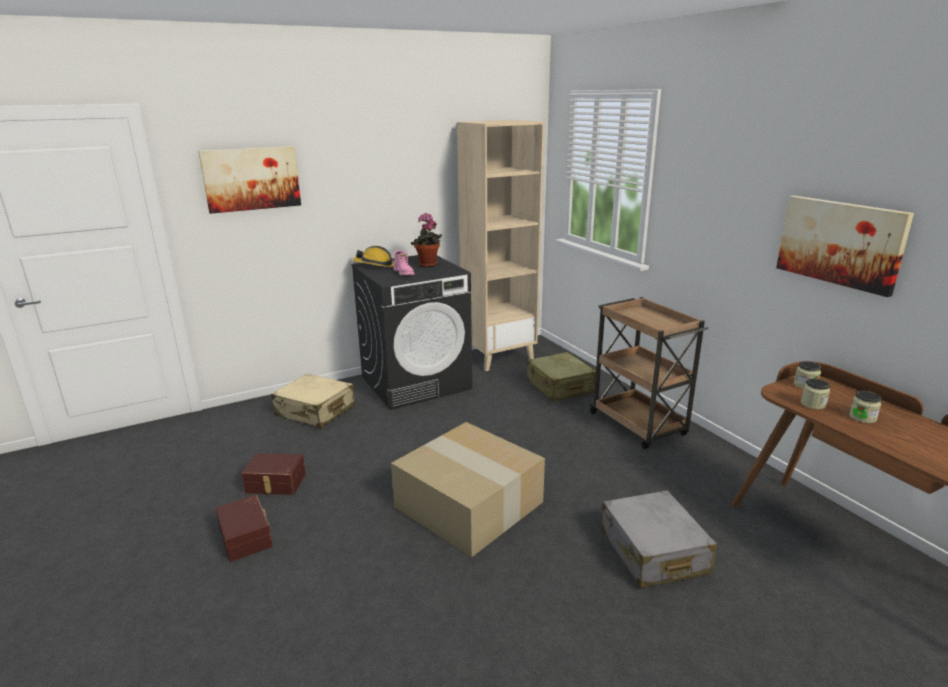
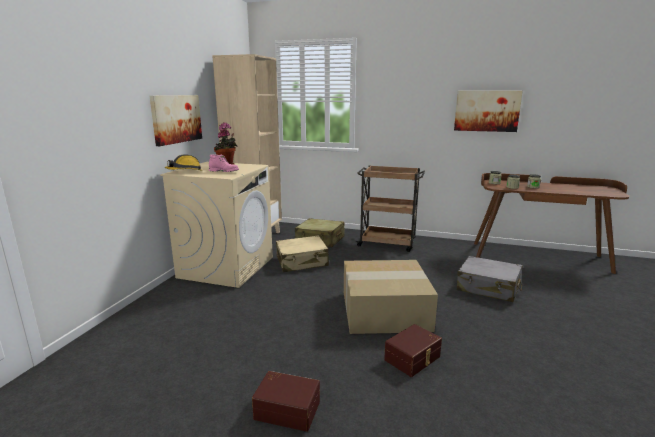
camera: 45 degrees left, 5 degrees down
(251, 179) = (77, 88): picture -> picture (176, 119)
(275, 484) = (240, 367): brown storage box -> brown storage box (413, 358)
(315, 411) = (178, 311): beige suitcase -> beige suitcase (302, 262)
(416, 382) = (227, 267): black washing machine -> beige washing machine

